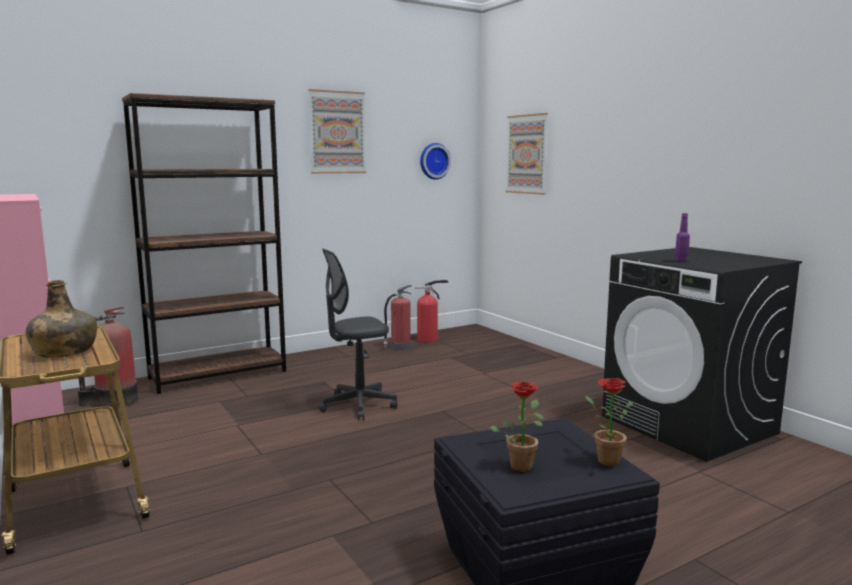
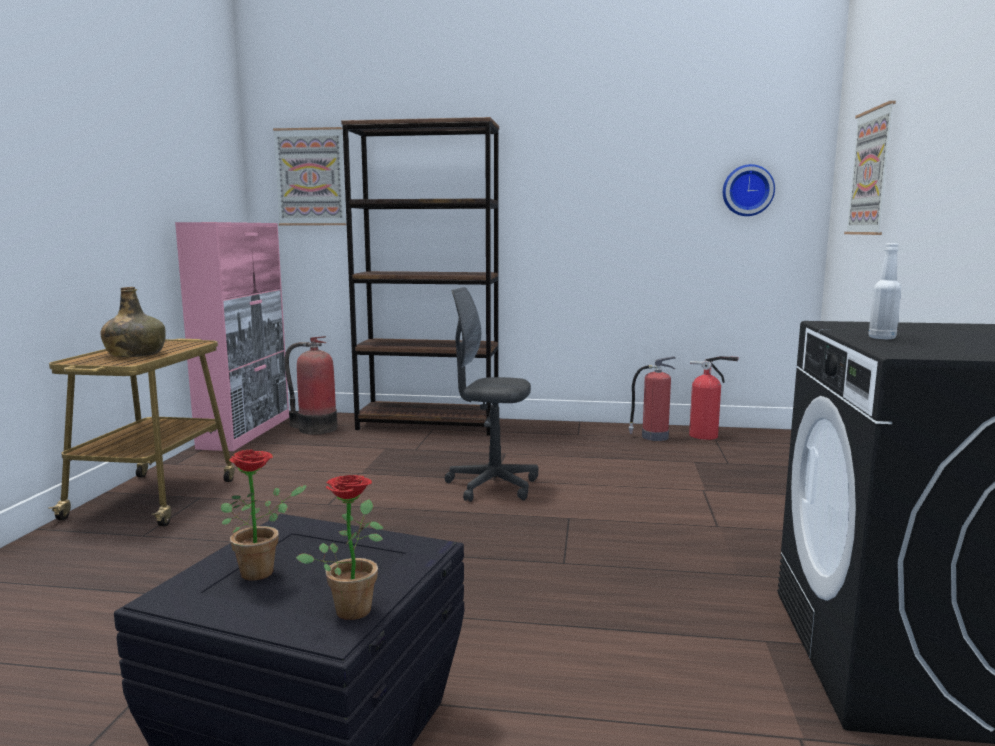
camera: 40 degrees right, 0 degrees up
(337, 132) = (601, 155): picture -> picture (310, 177)
(681, 261) = (881, 338): purple bottle -> white bottle

